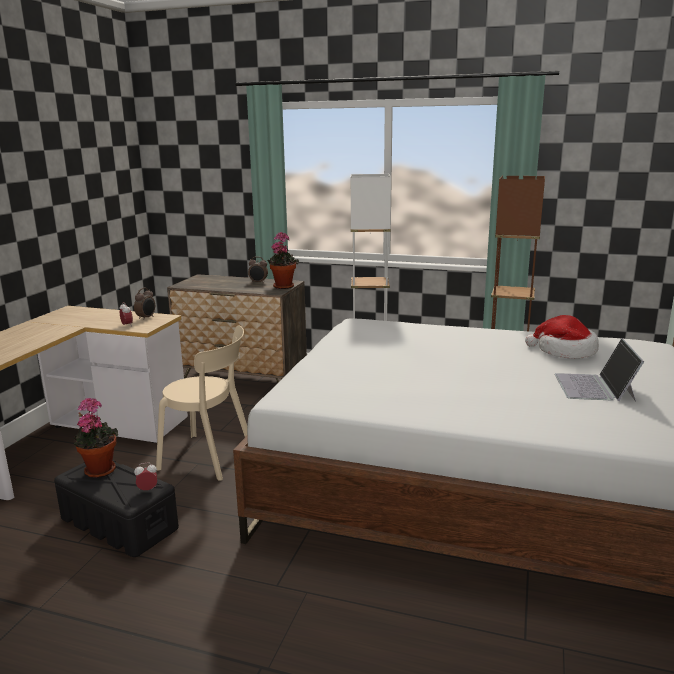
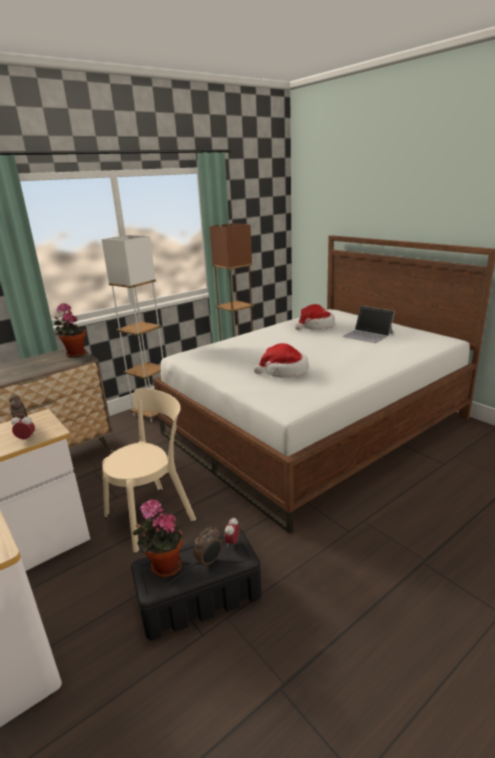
camera: 55 degrees left, 5 degrees up
(258, 282) = (43, 359): alarm clock -> alarm clock (209, 561)
(380, 371) = (284, 371): none -> hat

